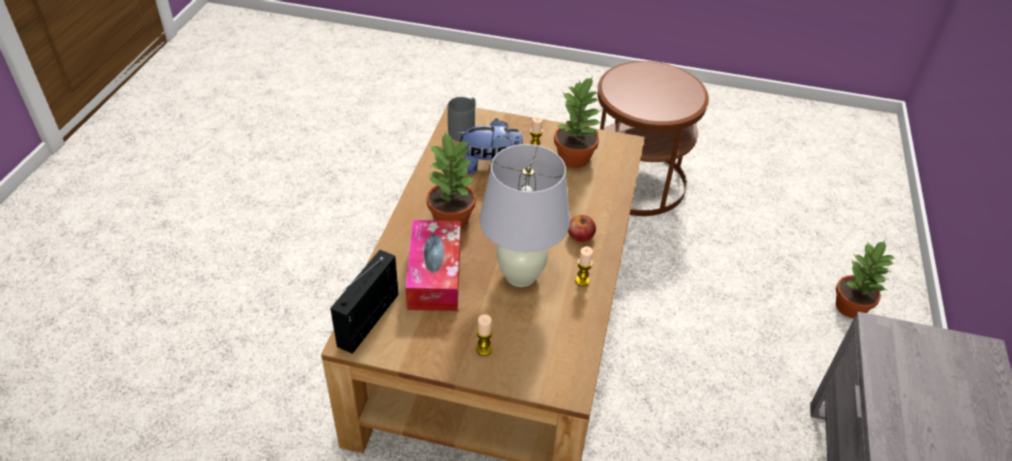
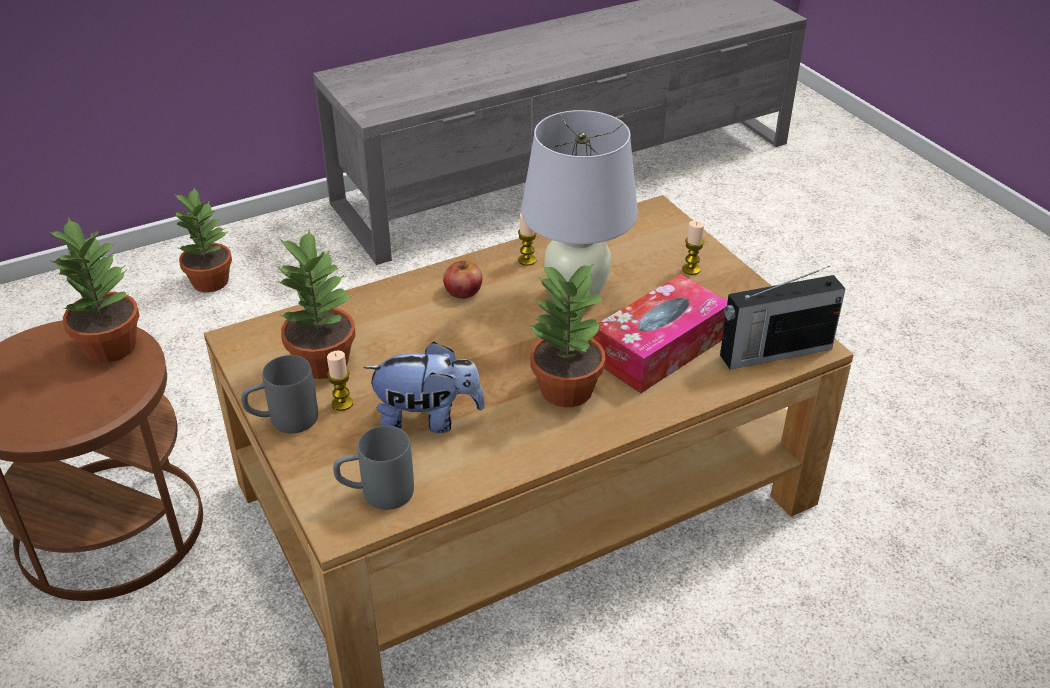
camera: 130 degrees left, 5 degrees down
(490, 165) = (427, 420): plush toy -> plush toy turned 135 degrees clockwise
(543, 128) = (283, 421): none -> grey mug
(664, 108) = (109, 346): none -> potted plant

